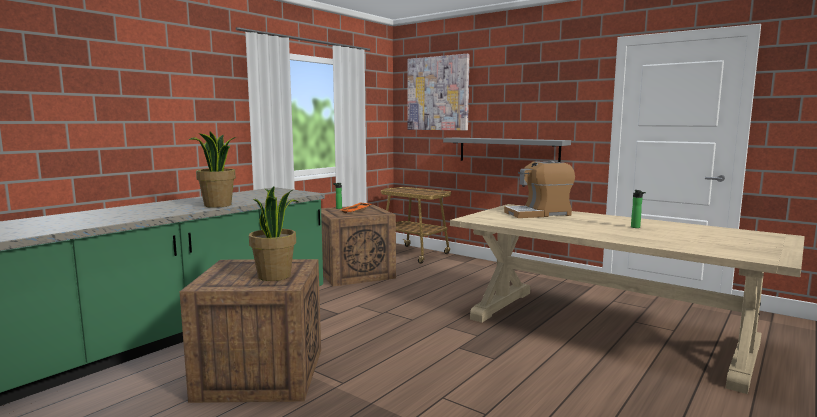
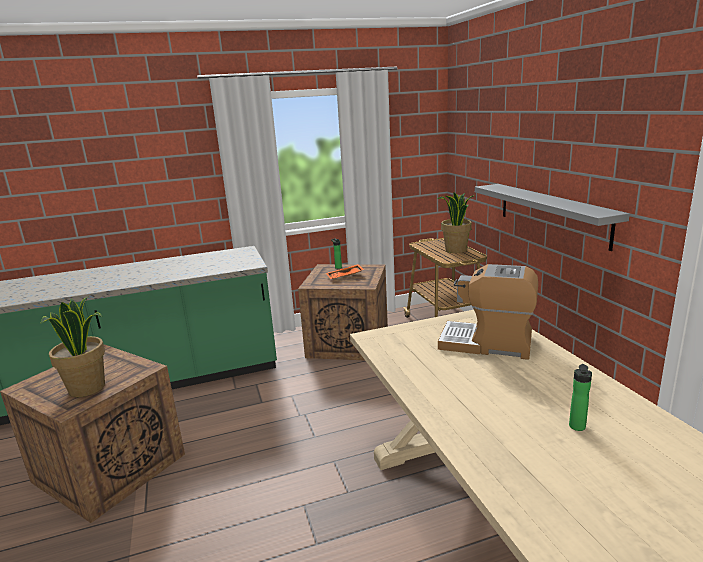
camera: 35 degrees right, 10 degrees up
(218, 205) = (137, 280): potted plant -> potted plant (456, 250)
(438, 93) = (485, 121): picture -> none

